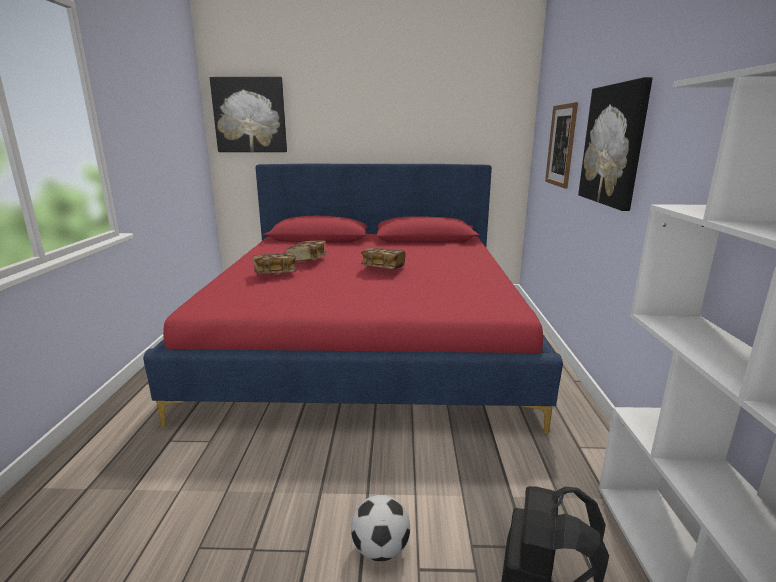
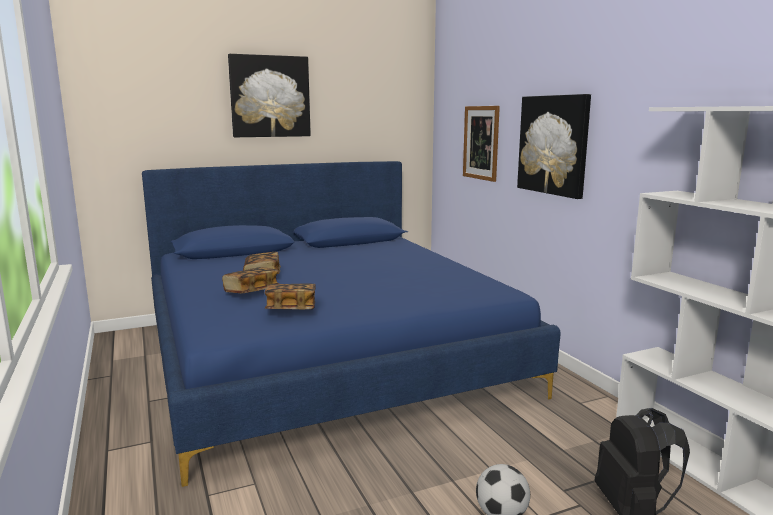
camera: 25 degrees left, 5 degrees down
(250, 115) = (129, 112): picture -> picture (270, 96)
(367, 341) = (326, 357): red bed -> blue bed
(383, 268) = (353, 272): book -> book (291, 309)

